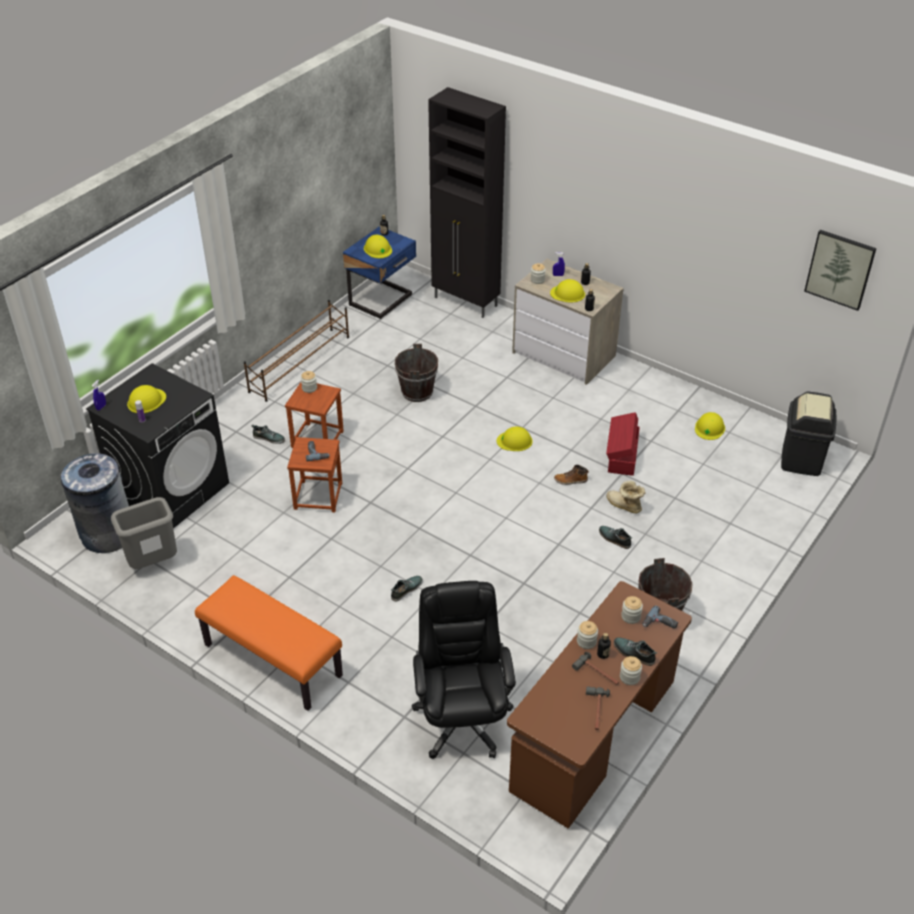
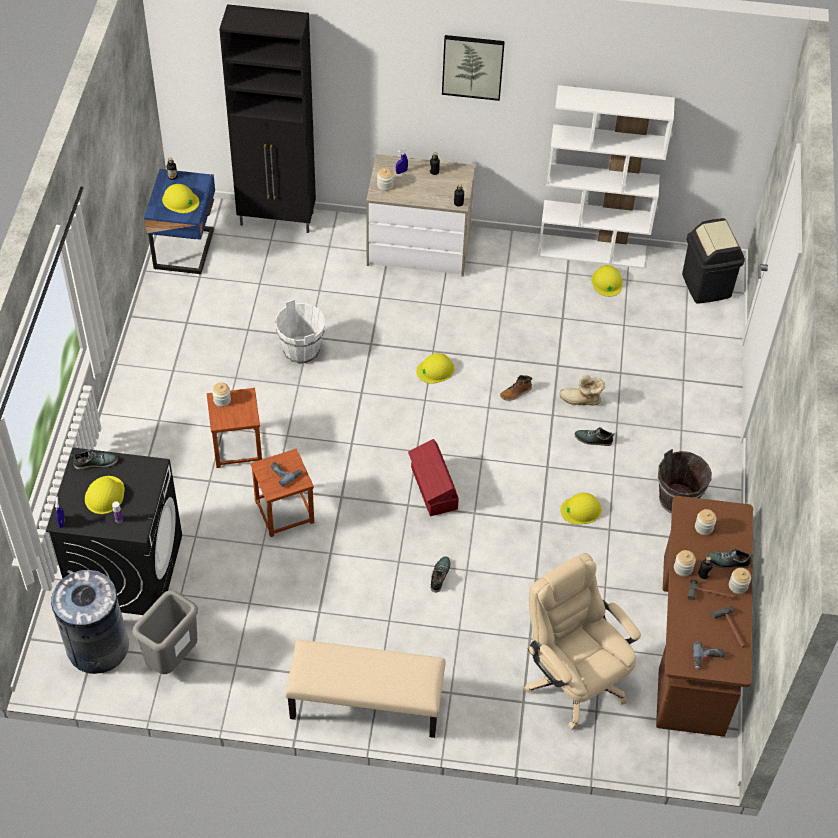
camera: 30 degrees left, 10 degrees up
(269, 438) = (185, 466): shoe -> shoe (95, 462)
(272, 661) = (365, 704): orange bench -> beige bench
(300, 364) = (153, 363): brown shoe rack -> none
(417, 392) = (301, 350): brown bucket -> white bucket
(462, 718) = (574, 679): black office chair -> beige office chair
(568, 293) = (426, 192): yellow hard hat -> yellow hard hat (581, 509)
(621, 455) = (546, 345): red storage box -> red storage box (433, 489)
(659, 624) = (731, 525): power drill -> power drill (708, 659)
(712, 402) = (592, 251): none -> white bookcase
(840, 269) = (718, 102): picture -> picture (472, 66)

